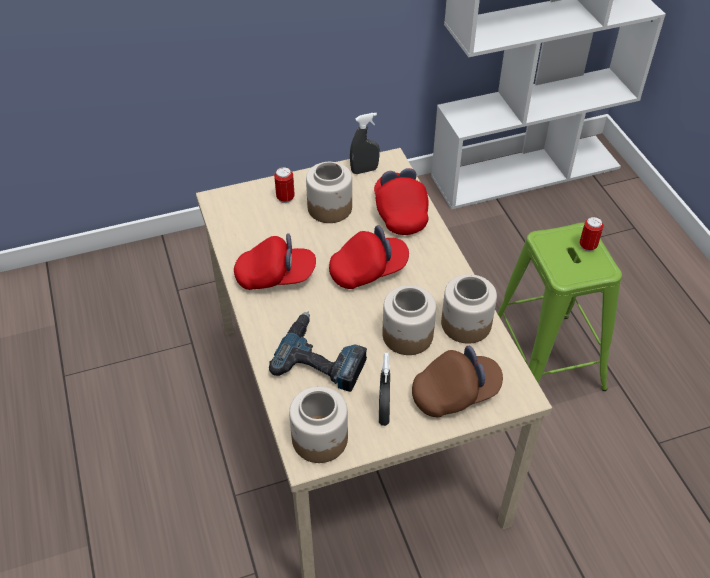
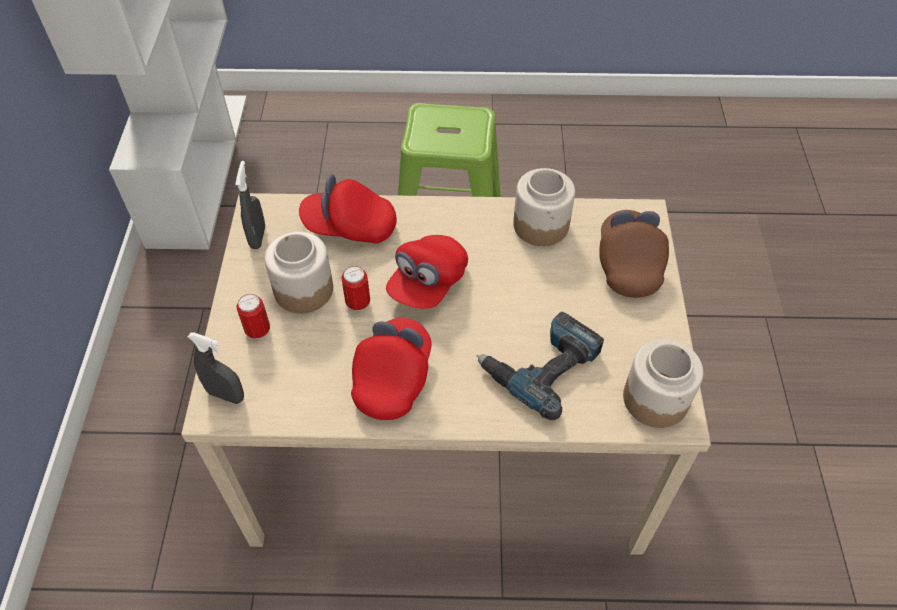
camera: 70 degrees left, 5 degrees up
(368, 271) = (427, 283): red cap -> red cap turned 150 degrees counterclockwise
(384, 412) = (635, 330): grey spray bottle -> grey spray bottle (226, 395)
(407, 335) = (537, 278): jar -> none
(587, 246) = (443, 116): can -> can (358, 303)

